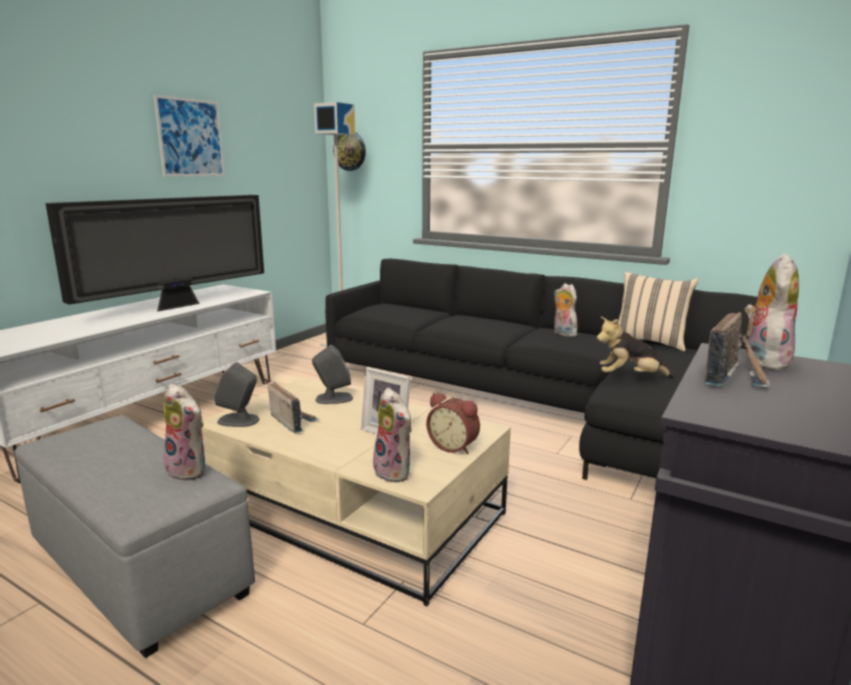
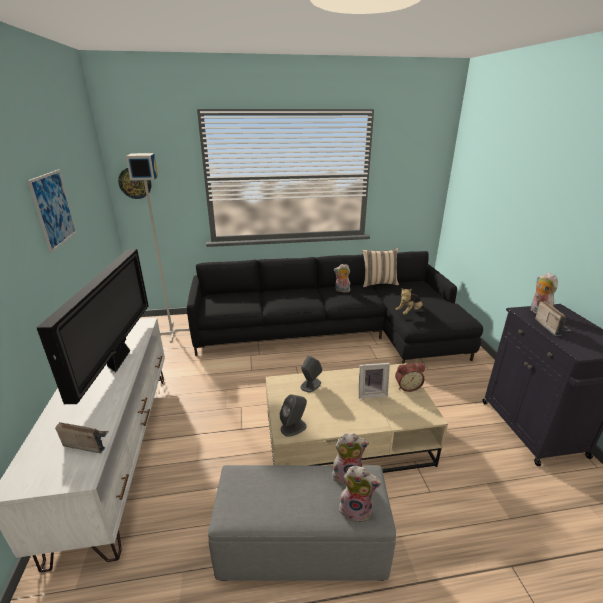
camera: 40 degrees left, 10 degrees up
(293, 421) = (320, 411): radio -> radio (87, 442)
(395, 472) = (413, 415): plush toy -> plush toy (356, 509)

